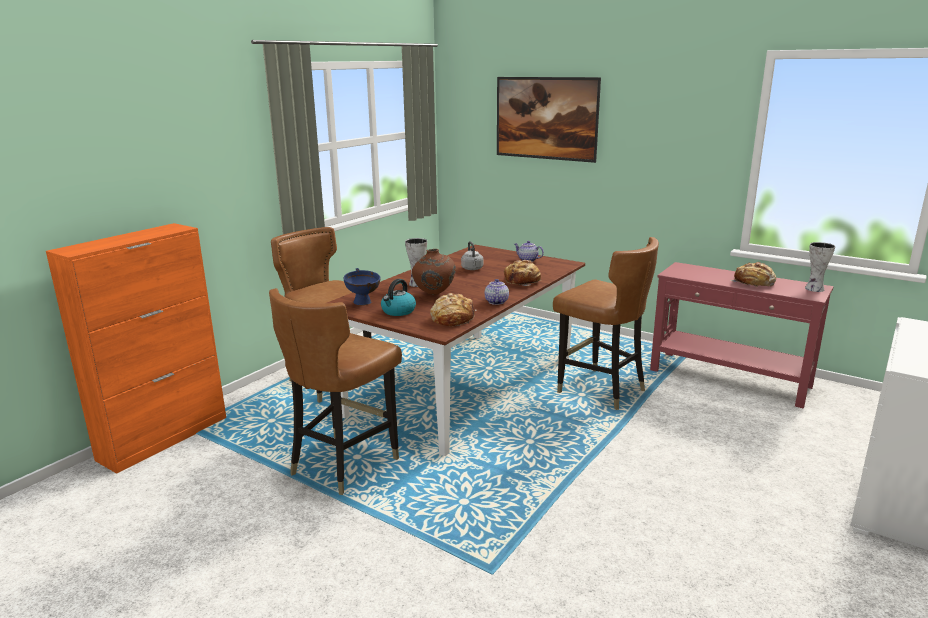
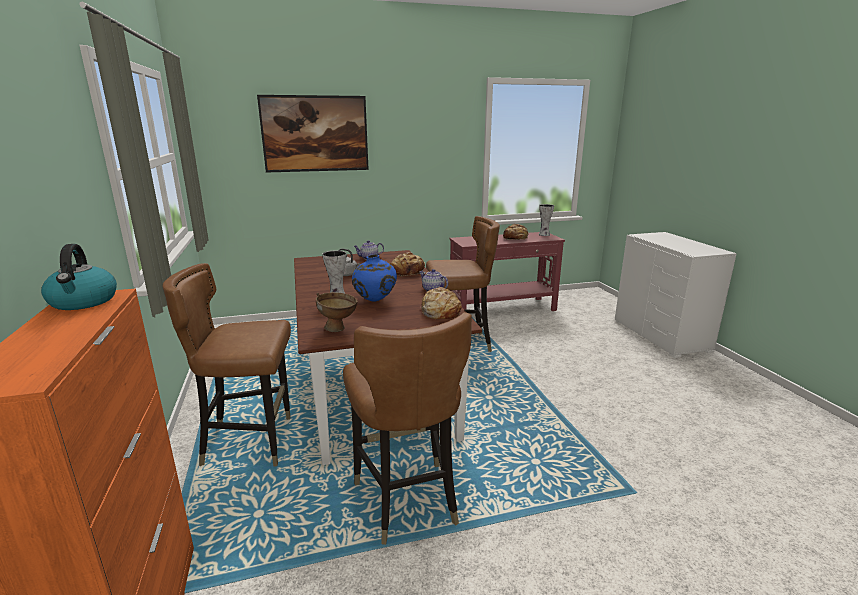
camera: 50 degrees left, 0 degrees up
(364, 304) = (339, 329): blue bowl -> brown bowl
(398, 311) = (386, 323): kettle -> kettle (84, 302)
(434, 295) = (375, 301): brown vase -> blue vase

